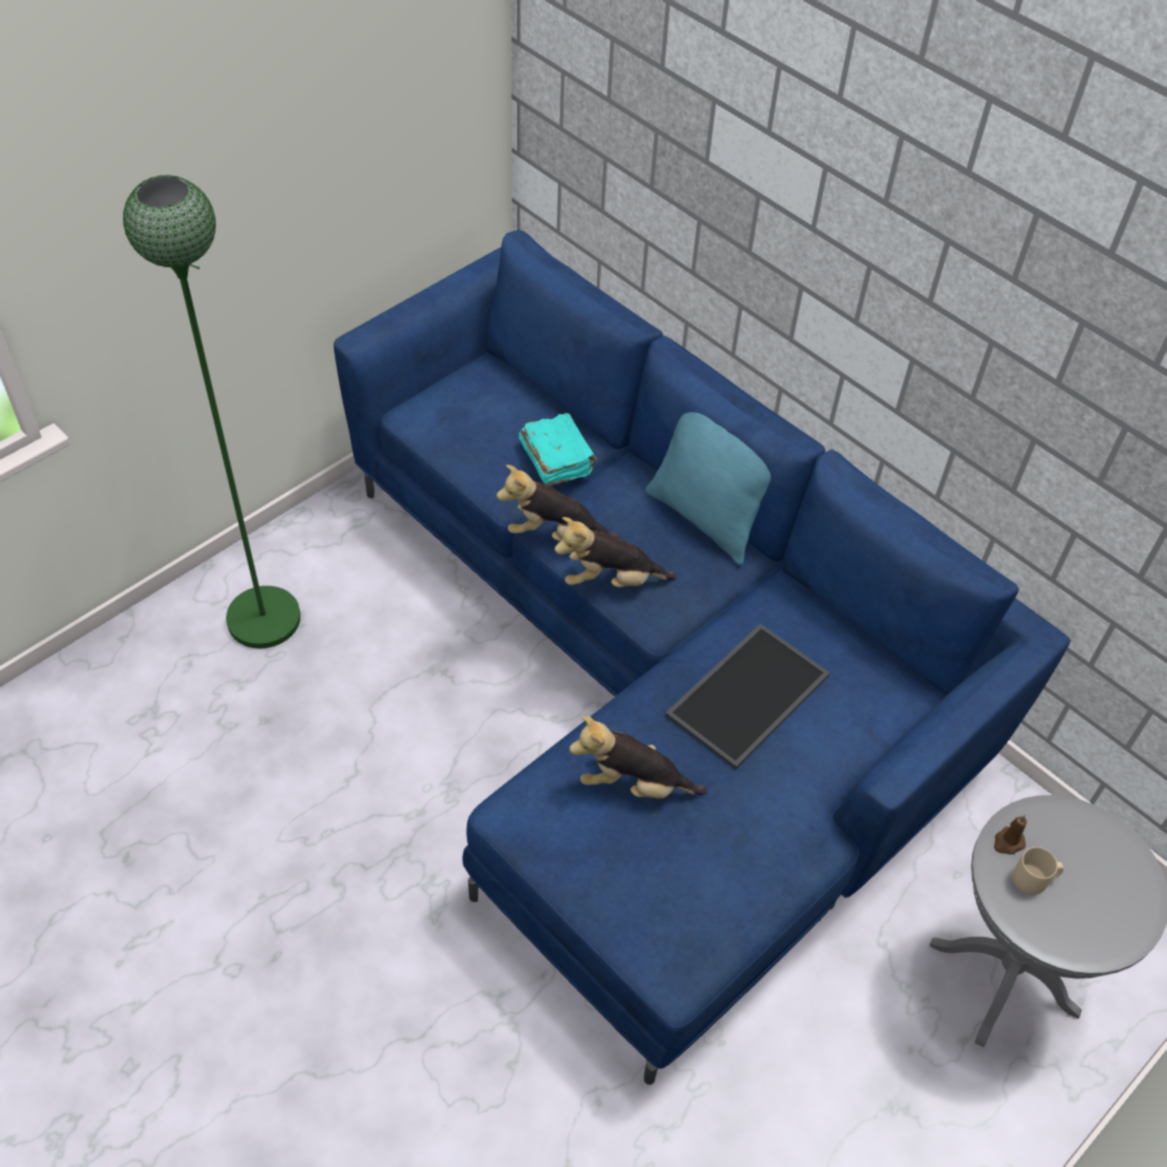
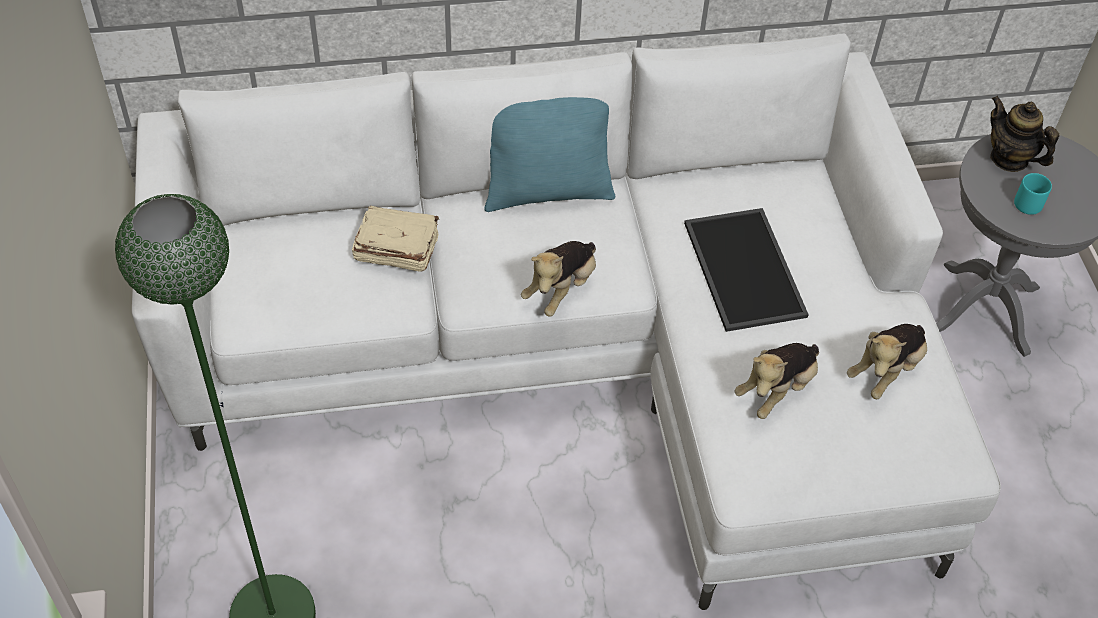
camera: 55 degrees left, 0 degrees up
(555, 534) = (480, 298): plush toy -> plush toy (886, 370)
(557, 458) = (395, 249): turquoise book -> beige book
(654, 681) = (587, 355): blue sofa -> white sofa
(1008, 842) = (992, 196): brown candle -> none
(1034, 879) = (1029, 202): beige mug -> turquoise mug
(1077, 836) = (1009, 159): none -> teapot

